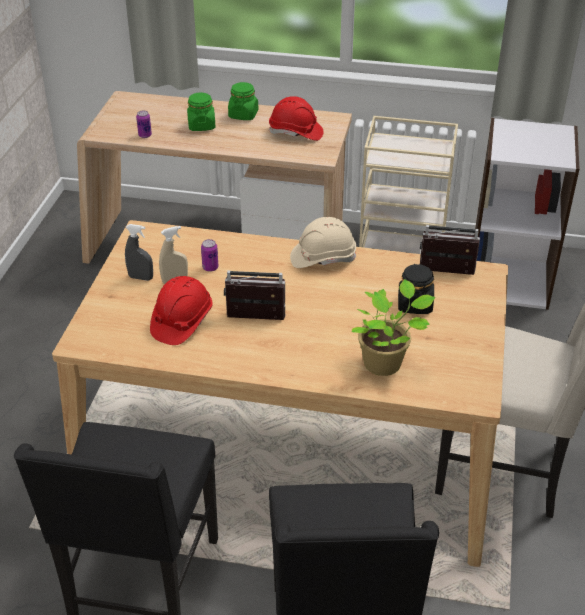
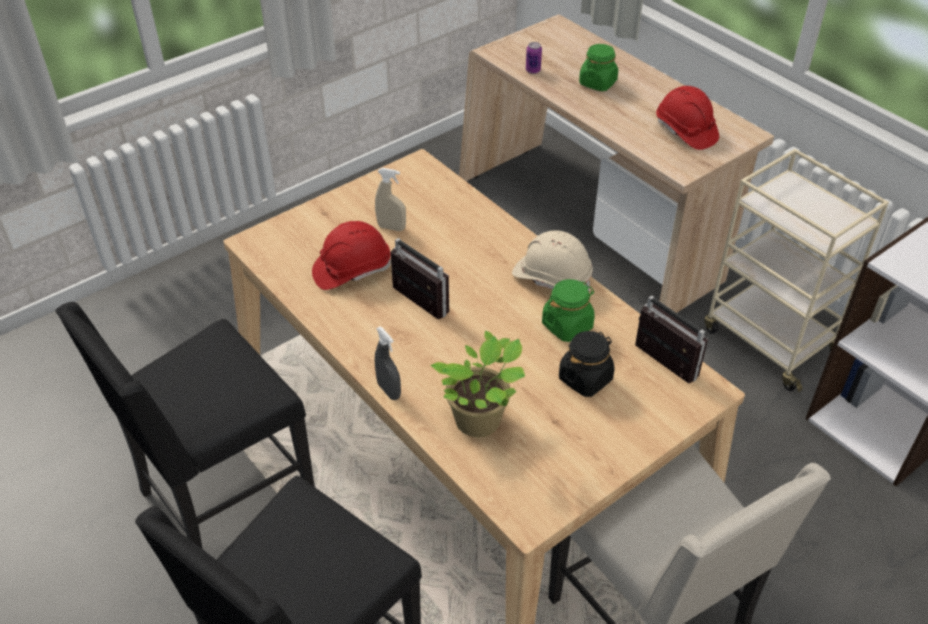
camera: 40 degrees right, 5 degrees up
(141, 278) = (367, 209): grey spray bottle -> grey spray bottle (389, 390)
(210, 267) = (436, 231): can -> none
(243, 115) = (653, 89): green jar -> green jar (567, 325)

